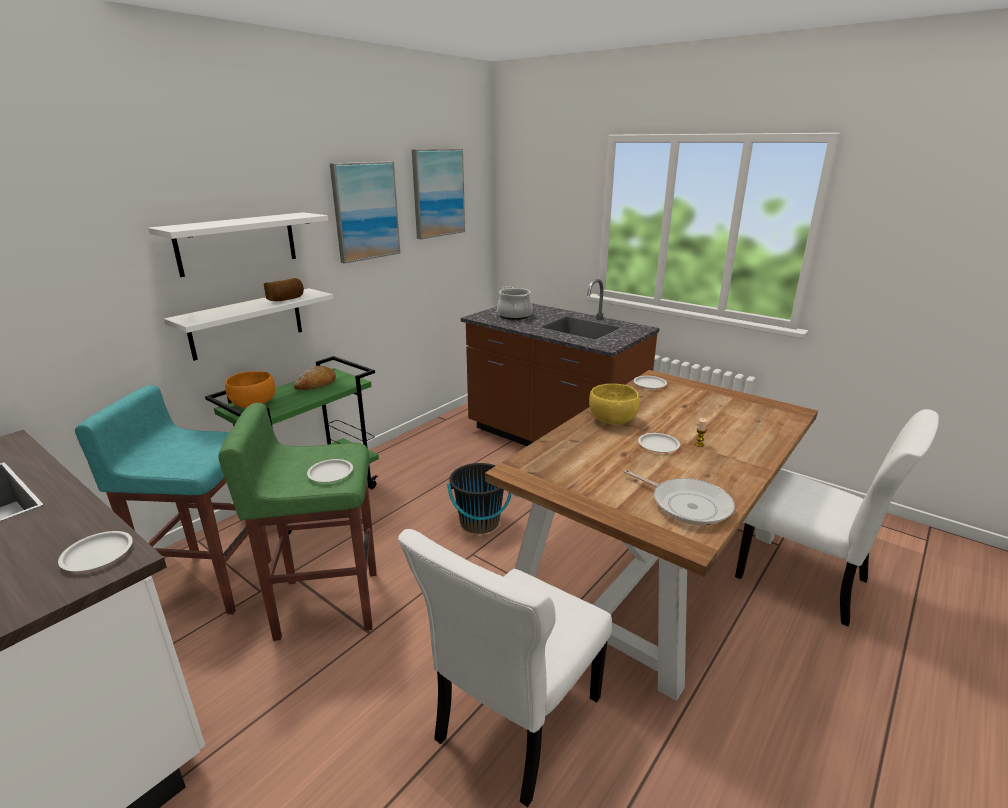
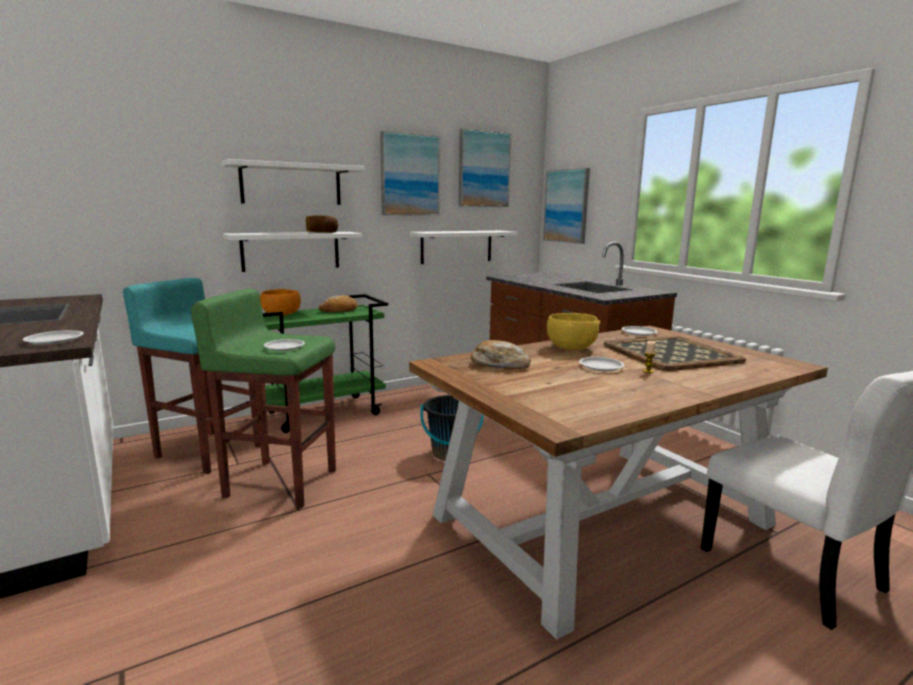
camera: 20 degrees right, 10 degrees down
(418, 284) = (456, 246): none -> white shelf
(514, 315) = (536, 278): cooking pot -> none
(514, 723) = (373, 609): white chair -> none
(525, 228) = (567, 206): none -> picture
(572, 460) = (499, 364): none -> bread
(687, 505) = (585, 403): frying pan -> none
(696, 412) = (671, 353): none -> tray

